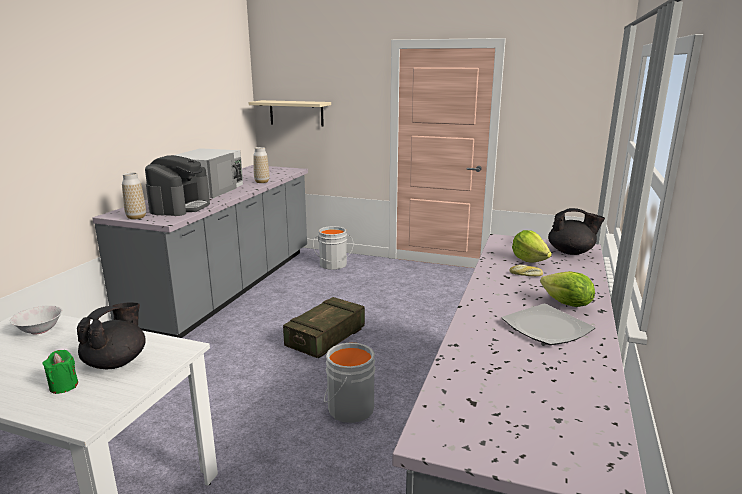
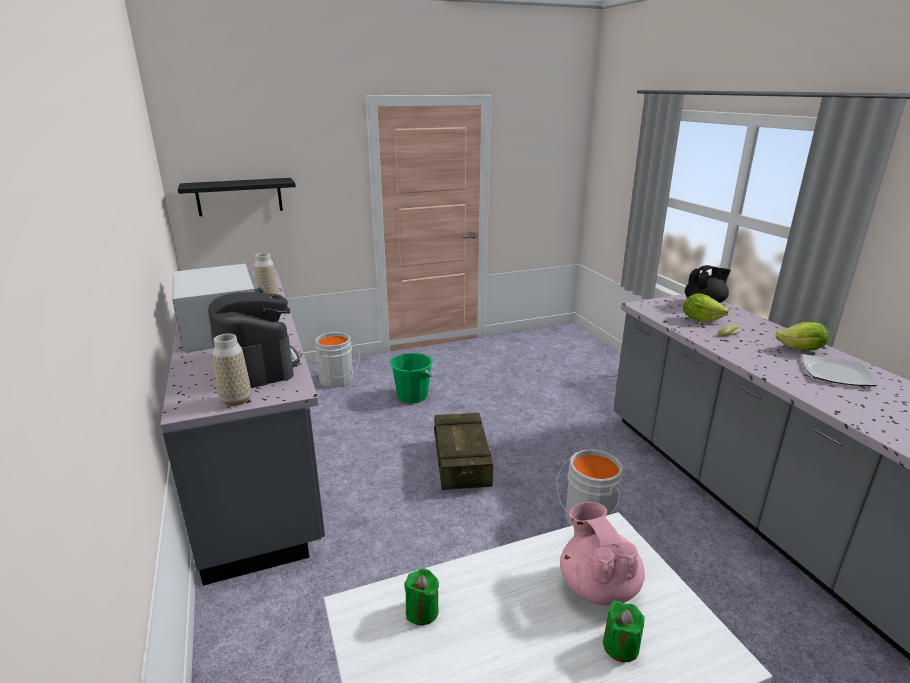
camera: 40 degrees left, 5 degrees up
(40, 330) = (422, 611): white bowl -> green candle
(117, 362) = (598, 585): black teapot -> pink teapot
(296, 113) = (239, 197): beige shelf -> black shelf
(363, 289) = (412, 396): none -> green bucket

